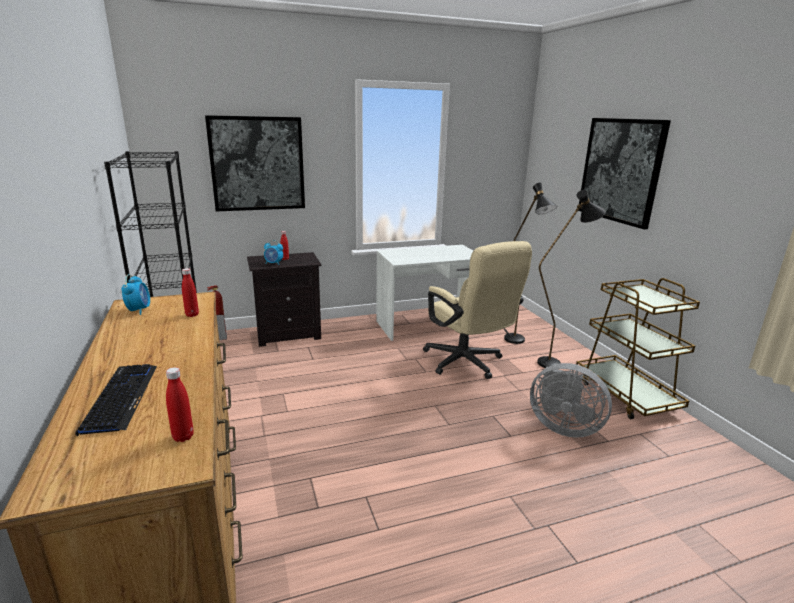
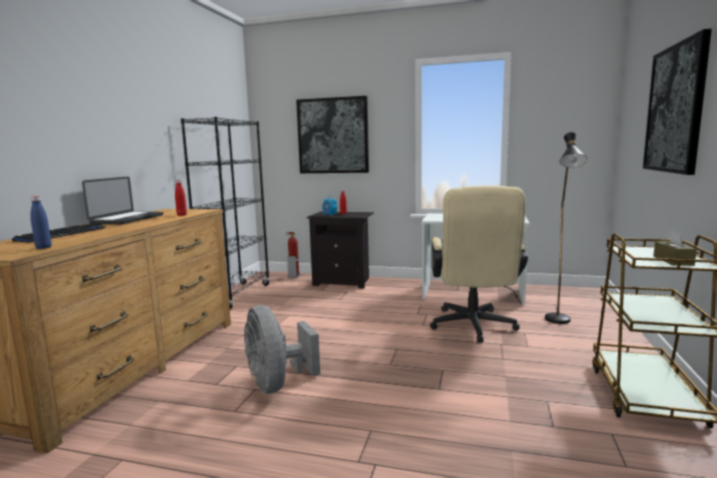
camera: 35 degrees right, 10 degrees down
(128, 338) = (127, 219): none -> laptop
(139, 310) = (163, 212): alarm clock -> none
(183, 437) = (43, 247): red bottle -> blue bottle
(555, 362) = (583, 346): black floor lamp -> none
(562, 426) = (510, 398): grey fan -> grey fan (277, 384)
(661, 302) = (673, 261): none -> brown tissue box

